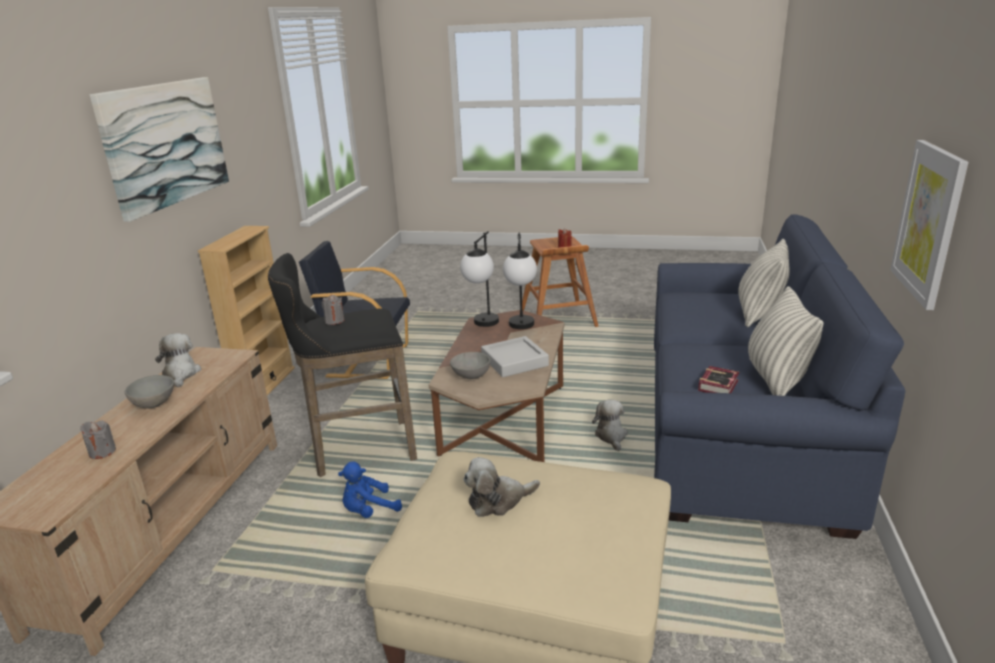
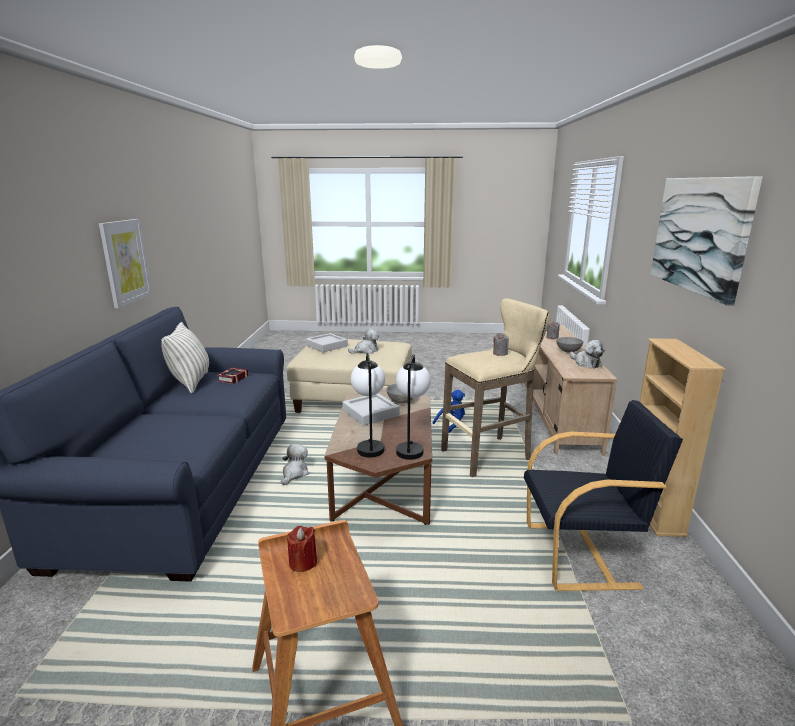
camera: 170 degrees right, 5 degrees down
(358, 450) = (490, 454): black stool -> beige stool
(594, 536) = (326, 346): none -> grey tray
(611, 436) = (294, 473): plush toy -> plush toy turned 150 degrees counterclockwise
(760, 314) = (125, 435): pillow -> none

